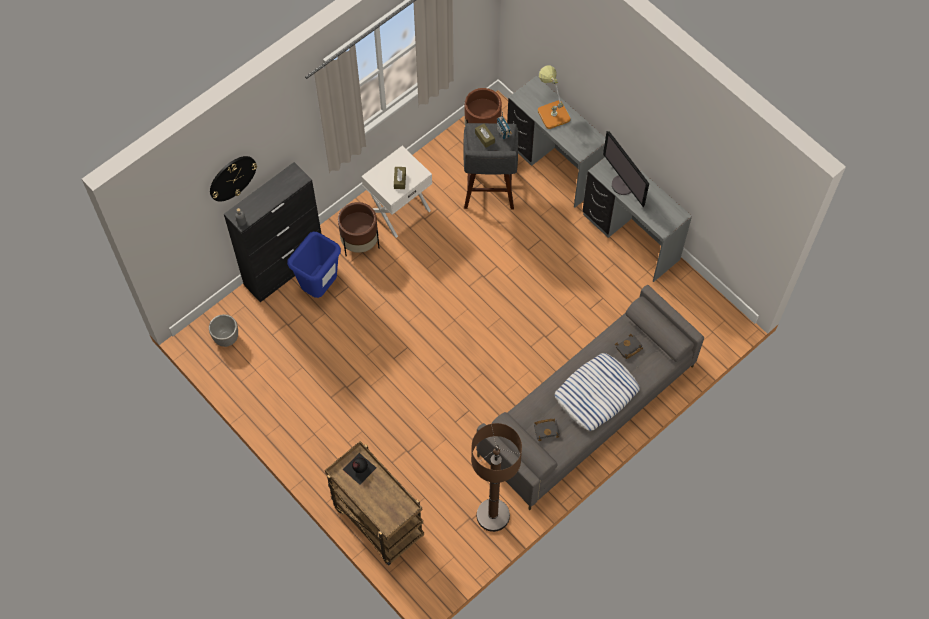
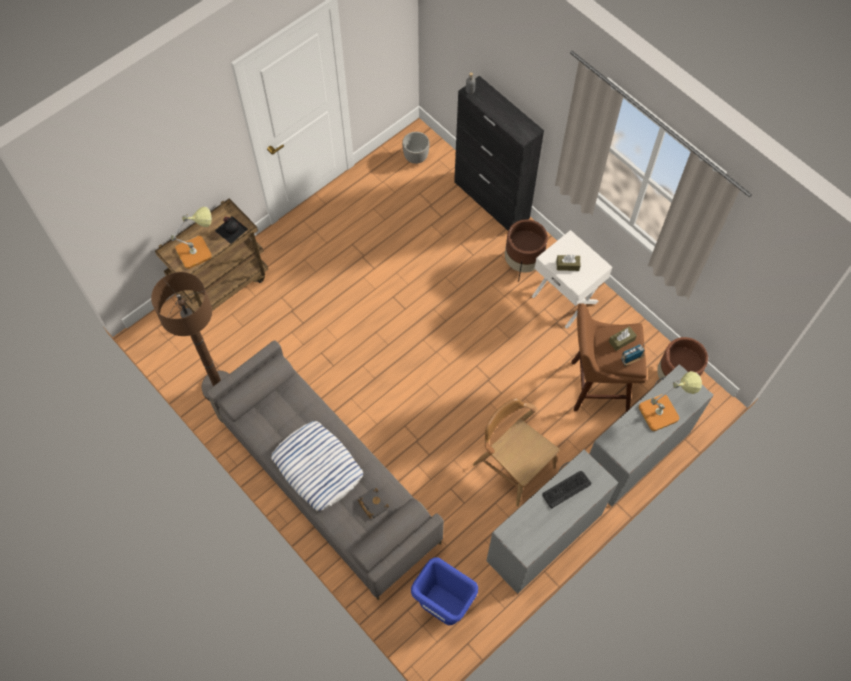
camera: 90 degrees right, 0 degrees up
(232, 178) = (497, 56): wall clock -> none
(319, 287) = (471, 230): blue trash can -> blue trash can (442, 607)
(383, 498) = (198, 250): none -> table lamp
(489, 191) = (595, 386): grey stool -> brown stool
(547, 429) = (279, 415): black book -> none
(567, 258) = (514, 466): none -> brown chair
(624, 185) = (566, 489): monitor -> keyboard

